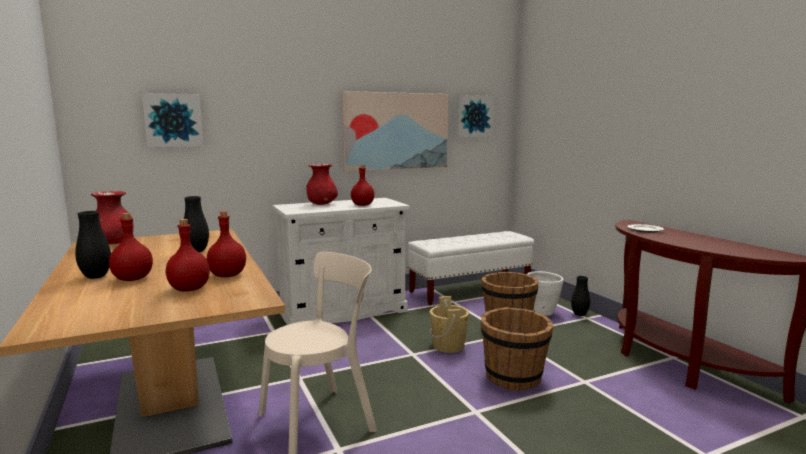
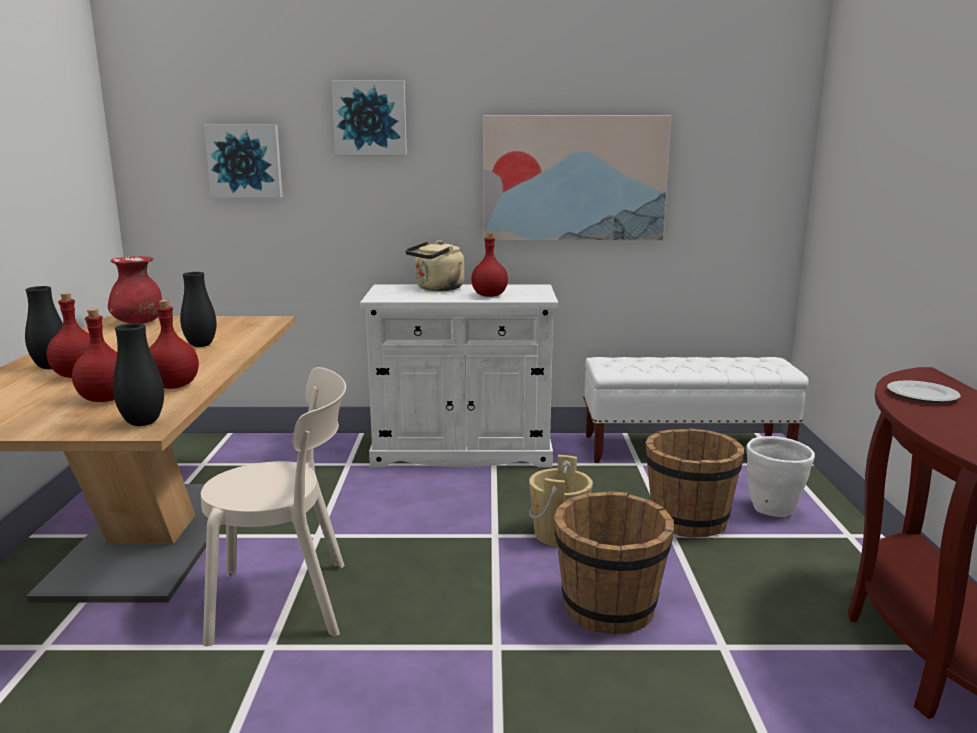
camera: 25 degrees right, 5 degrees up
(322, 204) = (437, 289): red vase -> beige kettle
(473, 116) = (724, 153): picture -> picture (370, 118)
(579, 314) = (841, 526): black vase -> black vase (143, 423)

